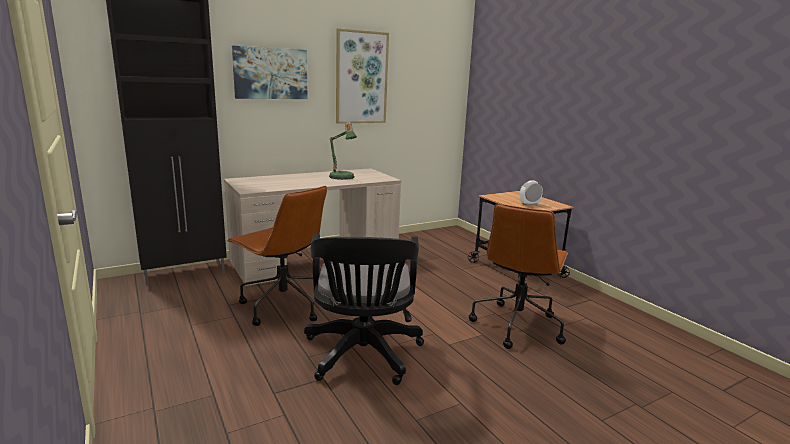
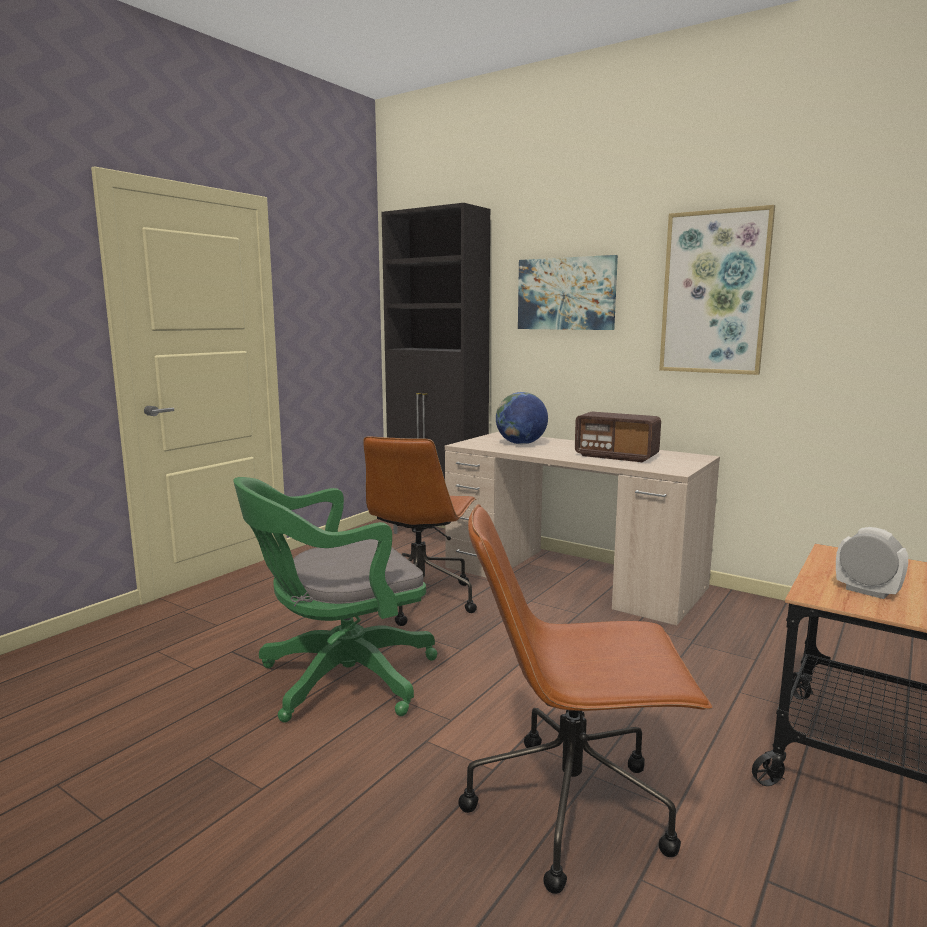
camera: 65 degrees right, 5 degrees down
(275, 182) = (521, 444): none -> globe
(343, 178) = (616, 456): table lamp -> radio
(362, 356) = (339, 679): black office chair -> green office chair

